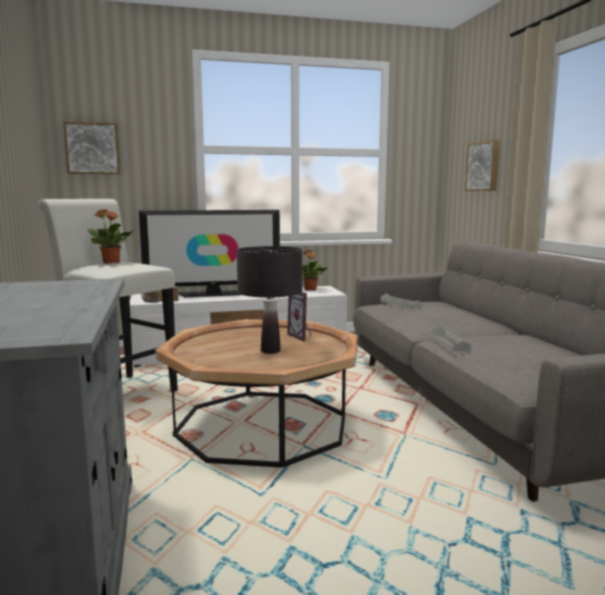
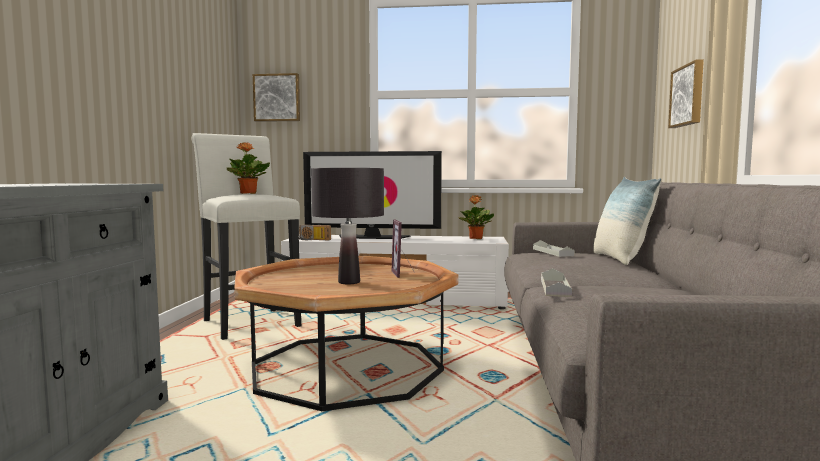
camera: 20 degrees right, 5 degrees down
(455, 307) = (619, 259): none -> pillow

